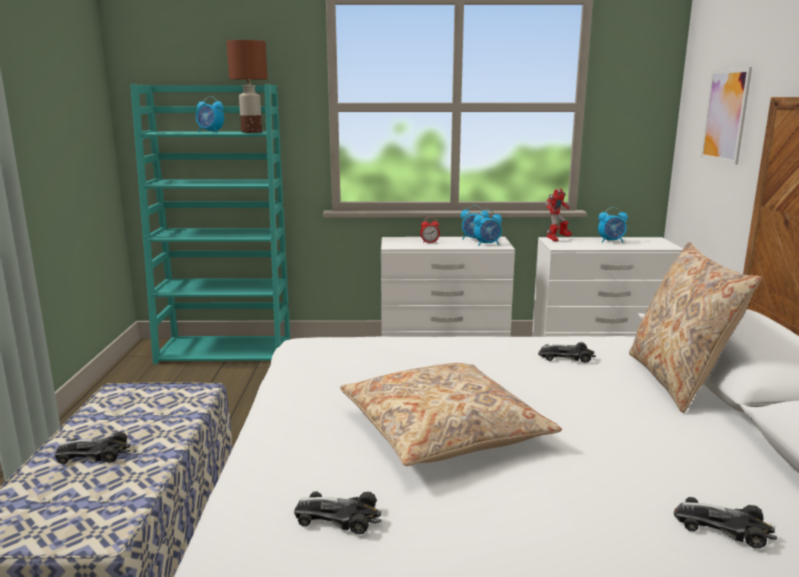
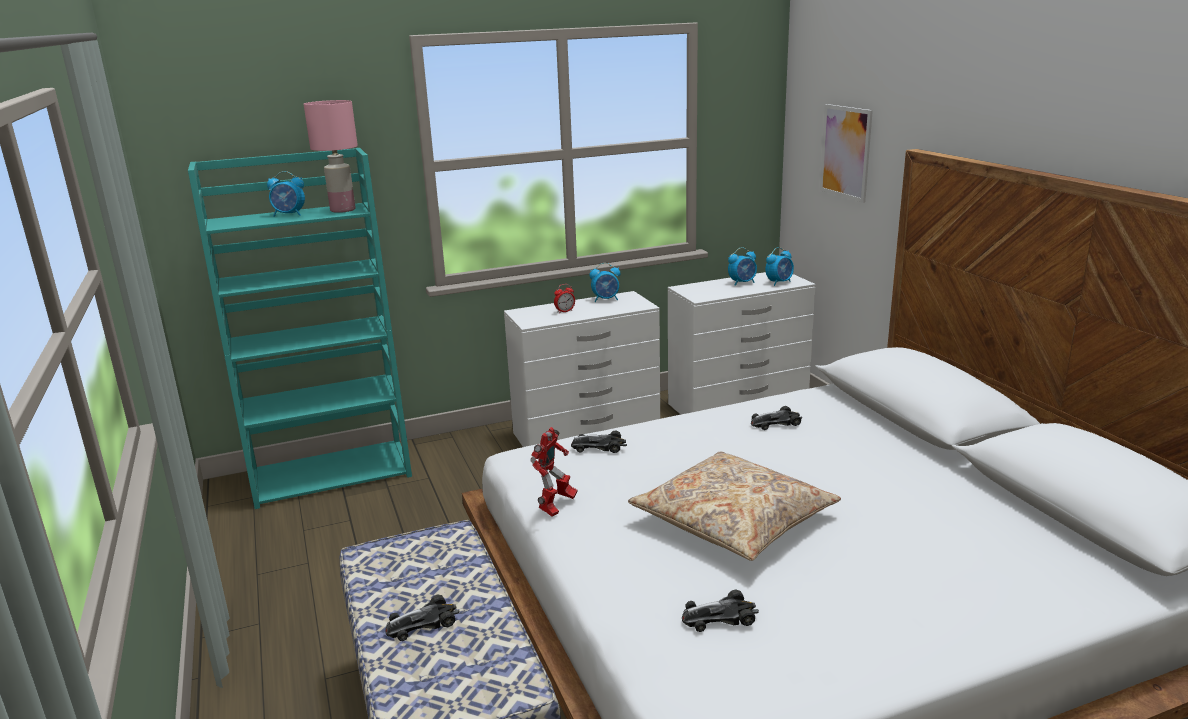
camera: 20 degrees left, 5 degrees up
(251, 132) = (342, 210): brown table lamp -> pink table lamp
(487, 244) = (627, 305): alarm clock -> alarm clock (779, 282)
(557, 239) = (689, 288): toy robot -> toy robot (556, 507)
(678, 381) = (880, 428): beige pillow -> none
(722, 526) = (987, 548): toy car -> toy car (599, 446)

